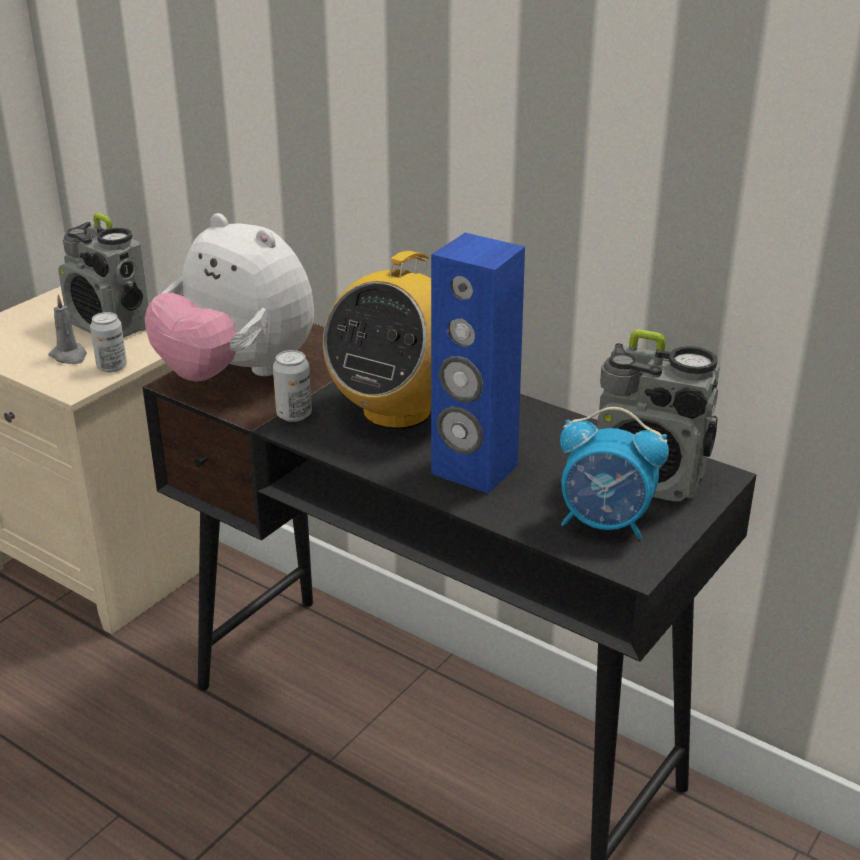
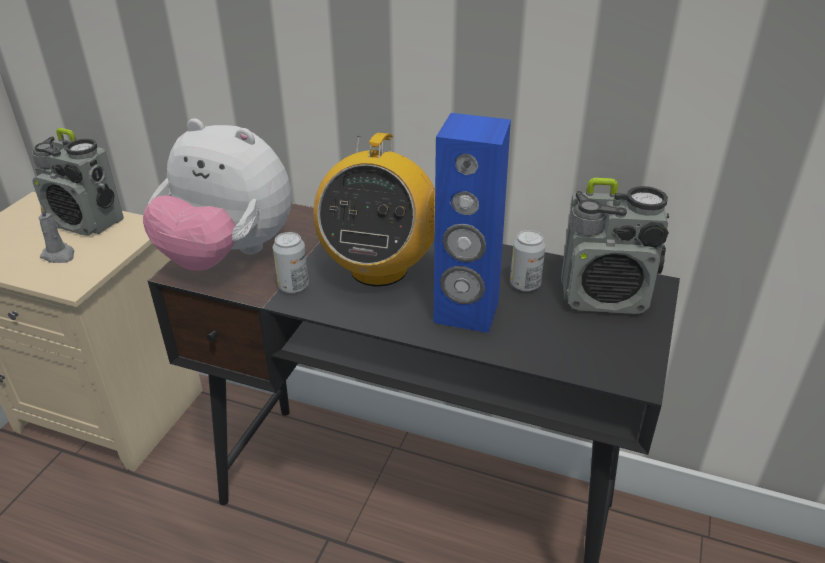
camera: 15 degrees left, 5 degrees up
(112, 367) = (101, 260): can -> can (525, 284)
(605, 524) = (594, 344): alarm clock -> none

